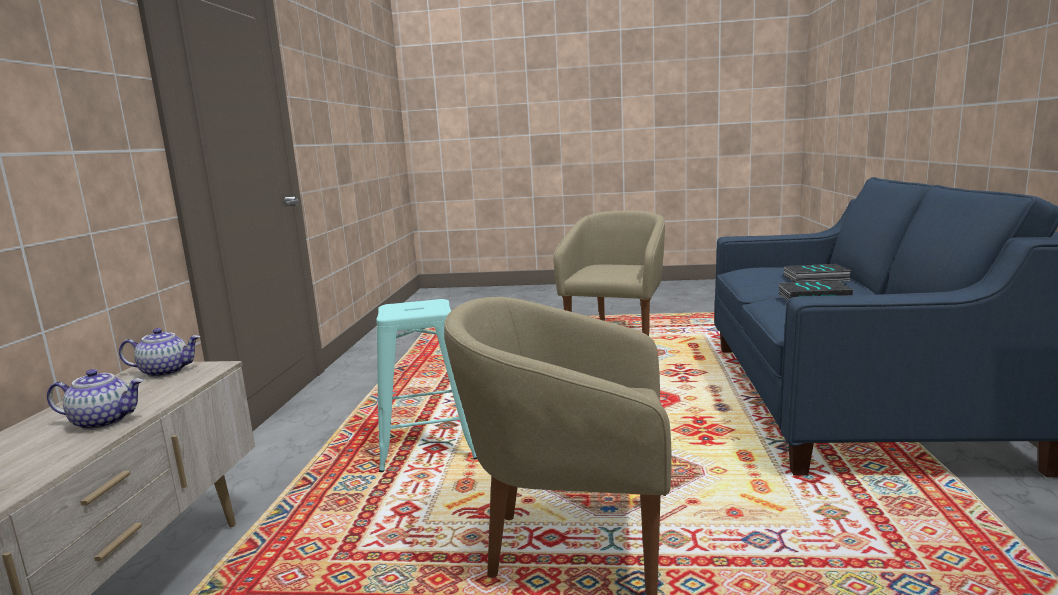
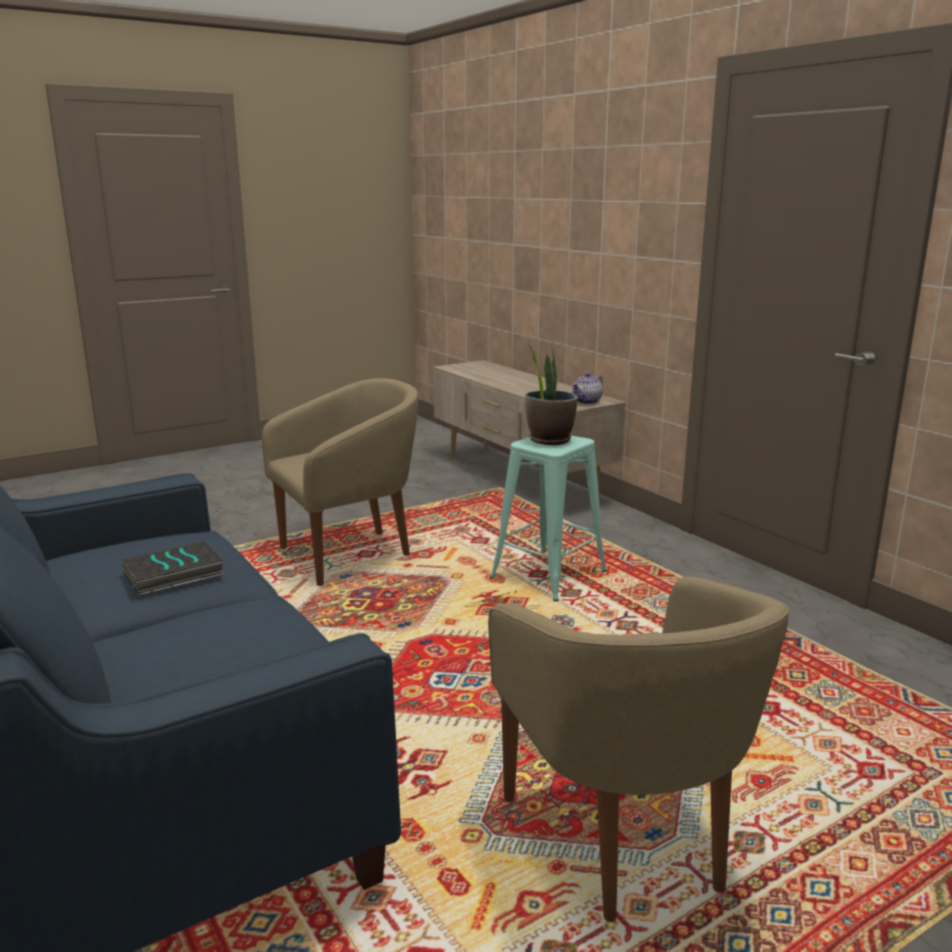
camera: 140 degrees right, 5 degrees up
(104, 421) = (528, 389): teapot -> none
(412, 309) = (549, 440): none -> potted plant
(815, 278) = (164, 634): book -> none

